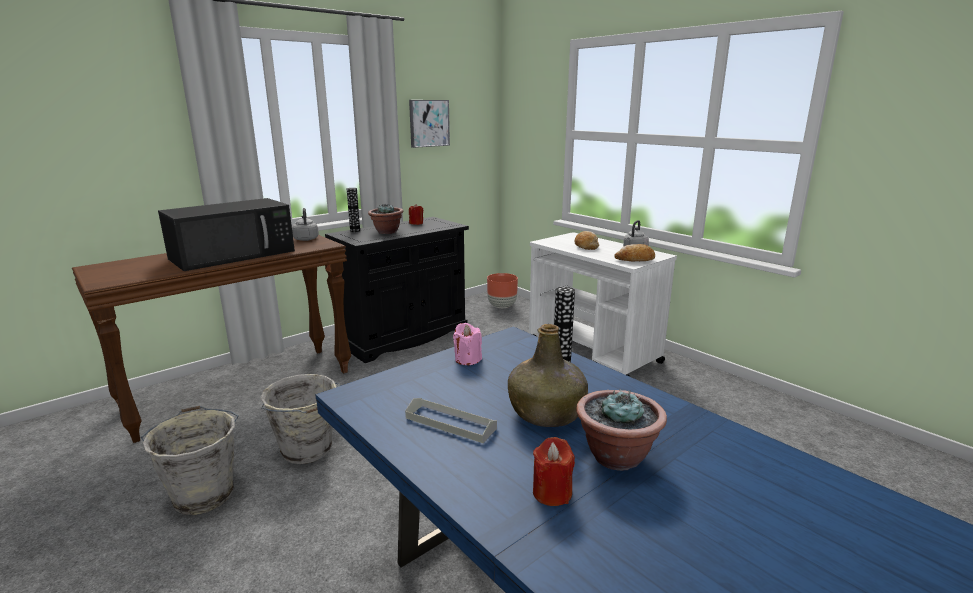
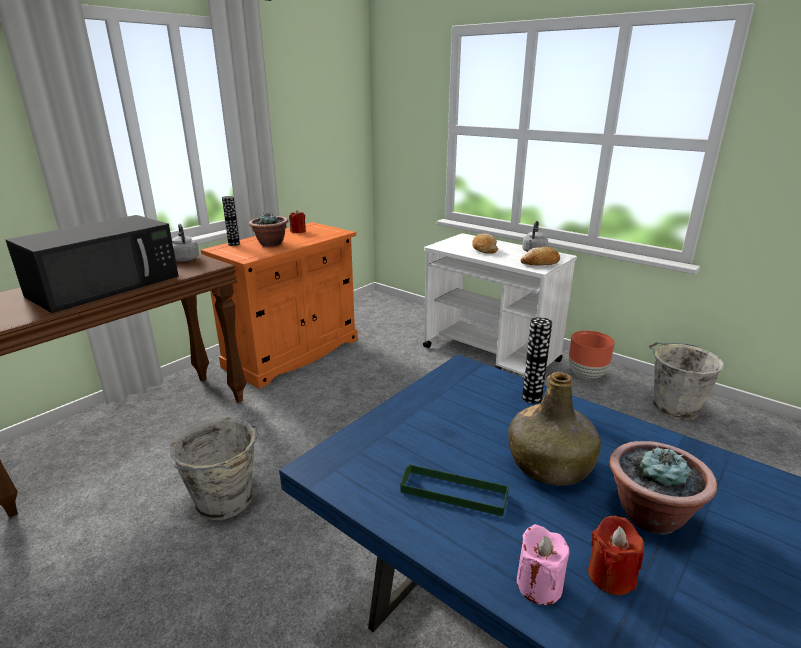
camera: 10 degrees left, 5 degrees up
(204, 494) = (118, 573): grey bucket -> grey bucket (673, 407)
(404, 336) = (293, 353): black cabinet -> orange cabinet
(428, 123) = (300, 118): picture -> none
(450, 423) = (454, 492): grey tray -> green tray
(467, 359) = (431, 402): pink candle -> pink candle (539, 585)
(501, 306) = (384, 310): brown planter -> brown planter (586, 375)

